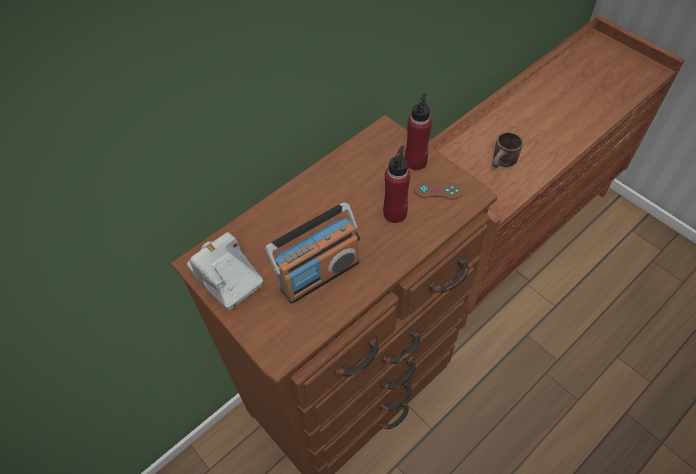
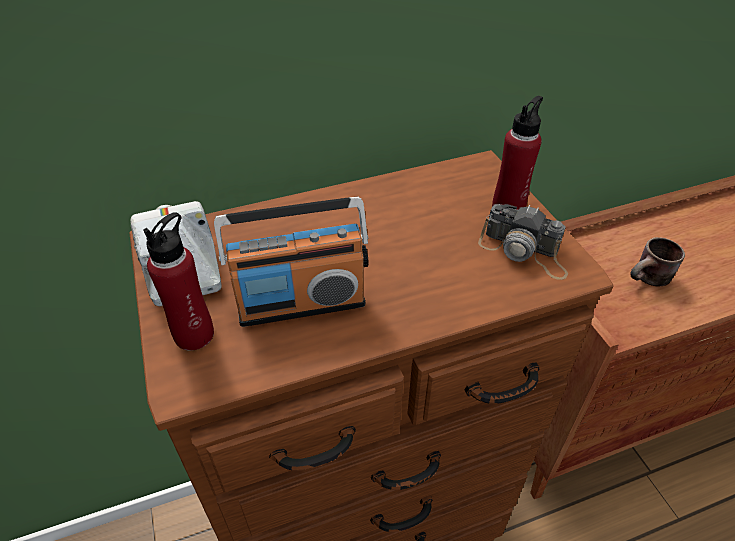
camera: 20 degrees right, 10 degrees down
(395, 213) = (448, 261): red bottle -> red bottle (194, 334)
(438, 190) = (524, 252): brown game controller -> camera

